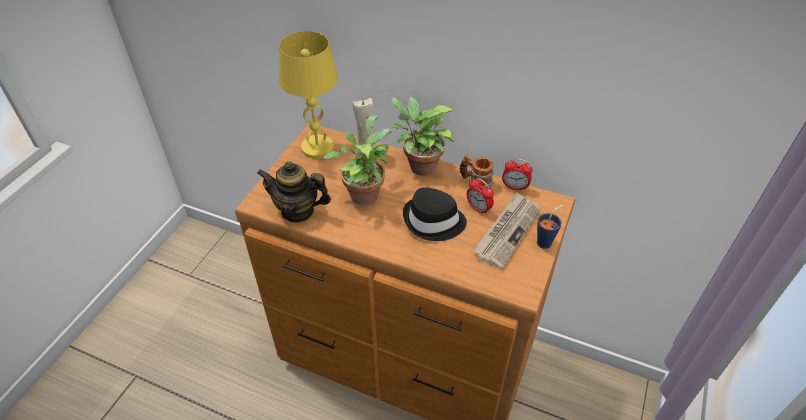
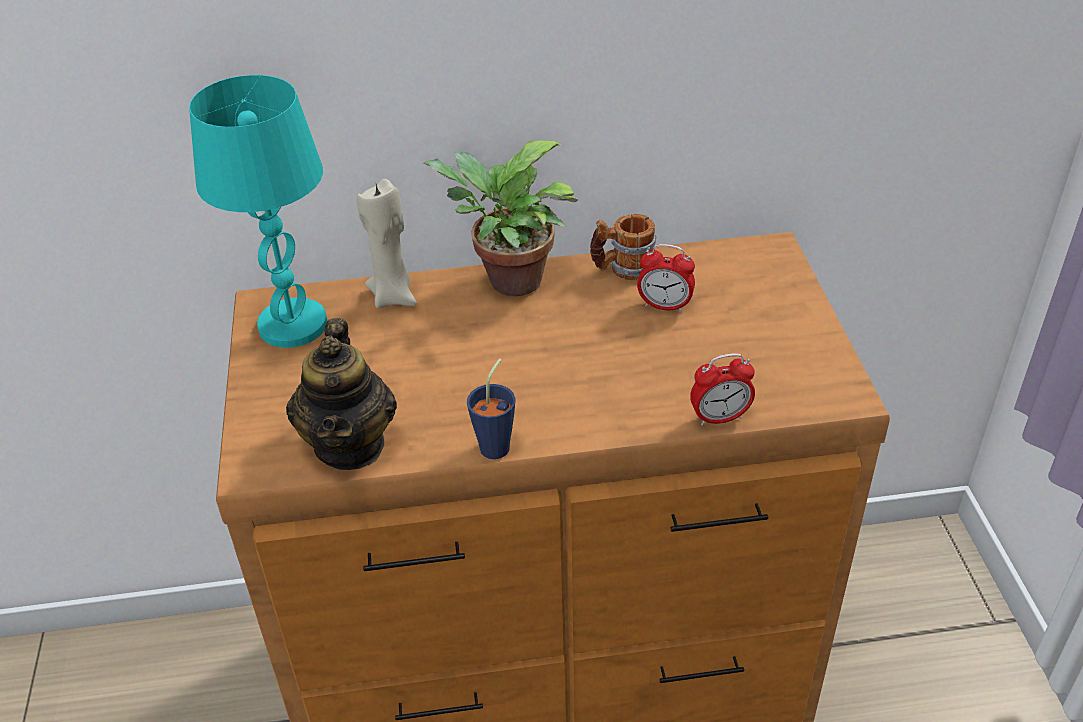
camera: 30 degrees left, 5 degrees down
(297, 211) = (350, 445): teapot -> teapot turned 75 degrees counterclockwise
(317, 148) = (293, 326): yellow table lamp -> turquoise table lamp
(364, 193) = (449, 363): potted plant -> none
(433, 221) = (611, 356): black hat -> none
(507, 231) = (739, 320): newspaper -> none
(515, 187) = (691, 252): alarm clock -> alarm clock (719, 418)
(546, 241) = (810, 309): blue cup -> blue cup (498, 443)

